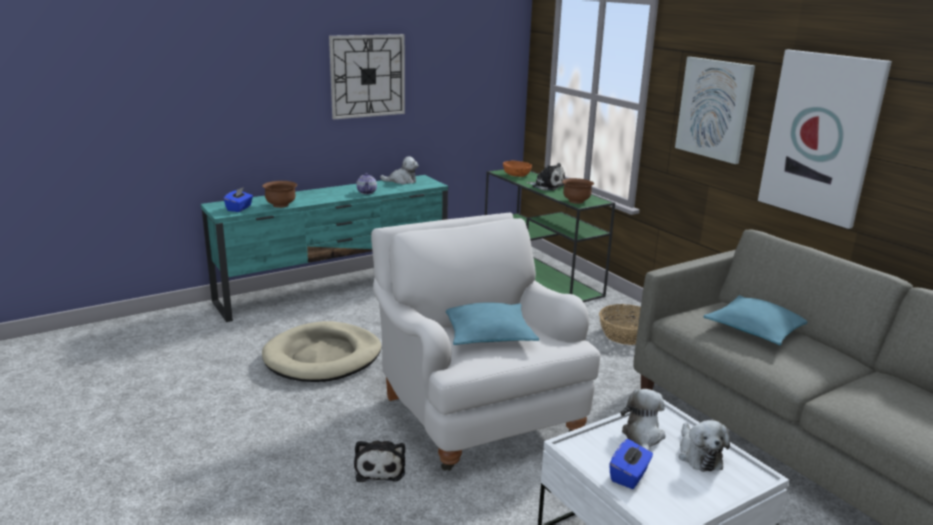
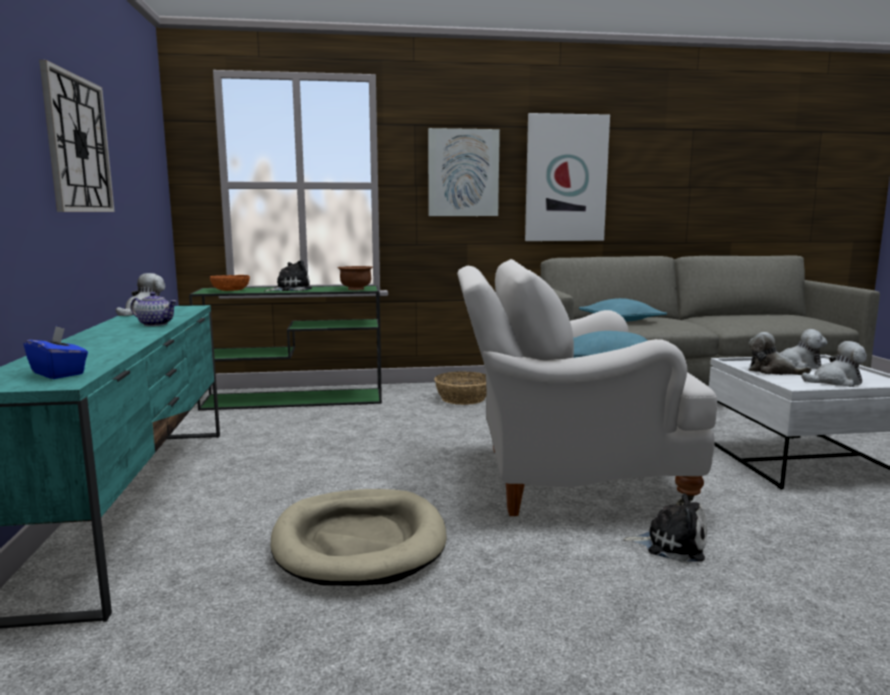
camera: 65 degrees left, 10 degrees down
(281, 205) = (108, 355): brown bowl -> none
(629, 476) = (835, 382): blue tissue box -> plush toy

